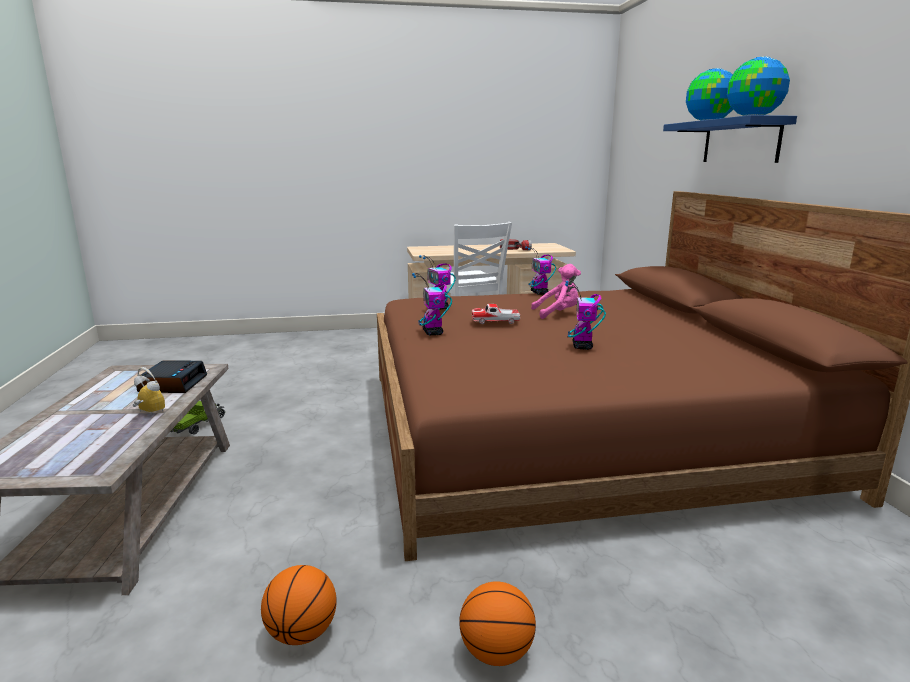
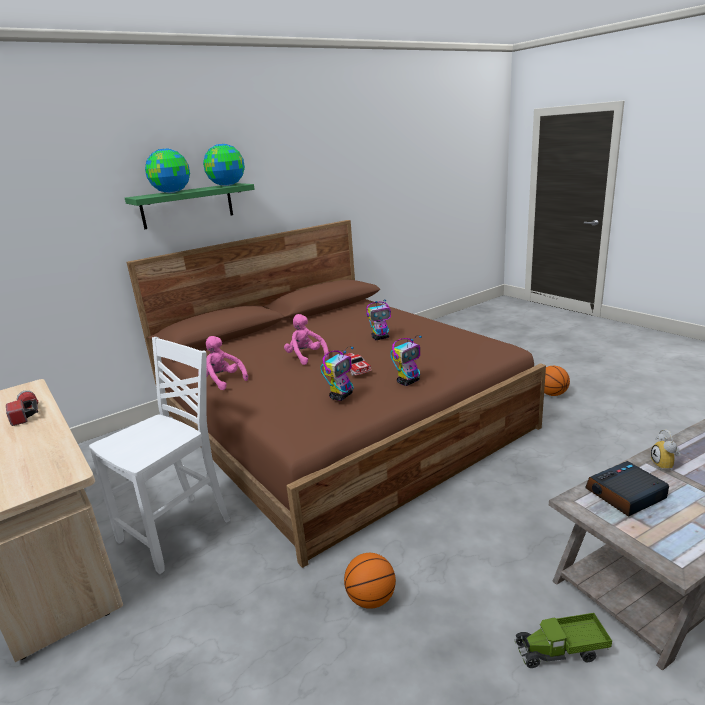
camera: 115 degrees left, 5 degrees up
(302, 633) = (615, 432): basketball -> basketball (371, 599)
(539, 293) = (223, 381): toy robot -> pink plush toy
(740, 141) = (187, 206): blue shelf -> green shelf

